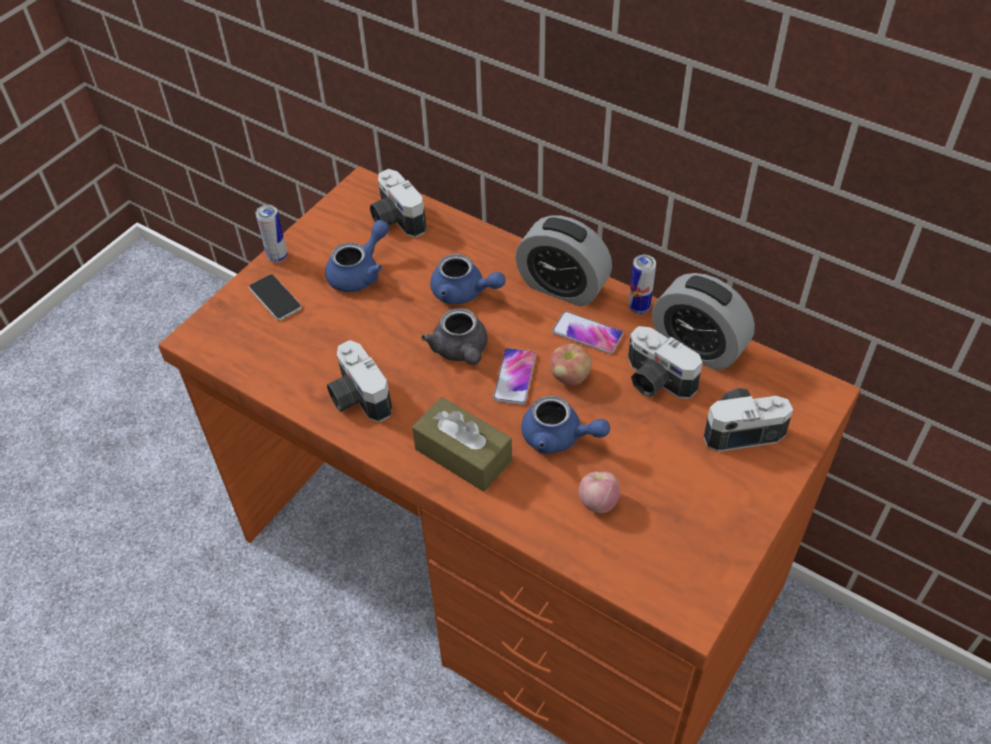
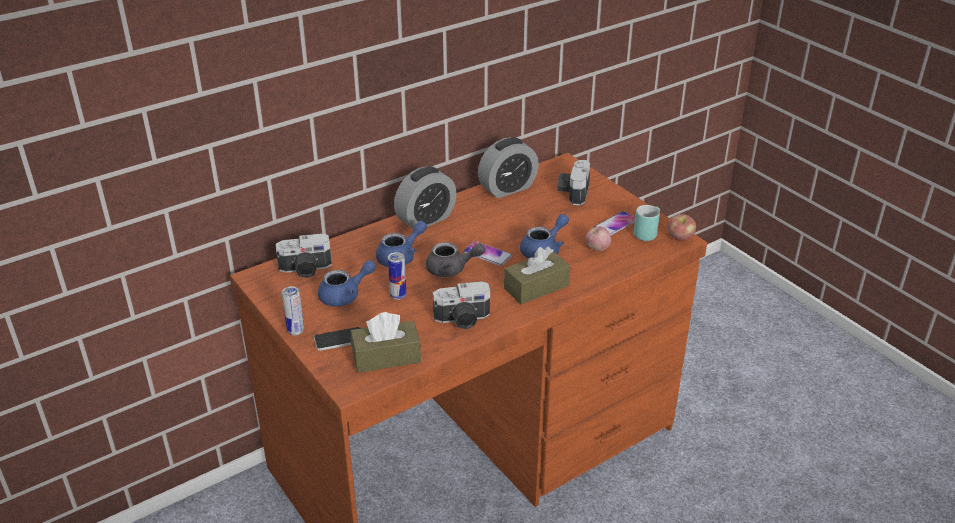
camera: 70 degrees left, 15 degrees down
(258, 350) = (386, 357): none -> brown tissue box
(360, 272) = (345, 295): blue teapot -> blue teapot turned 90 degrees clockwise
(570, 377) = (501, 235): apple -> apple (680, 238)
(587, 333) = (471, 221): phone -> phone (616, 224)
(639, 307) = (464, 198): can -> can (398, 295)
(655, 381) = (523, 208): camera -> none
(681, 557) = (646, 232): none -> turquoise mug

